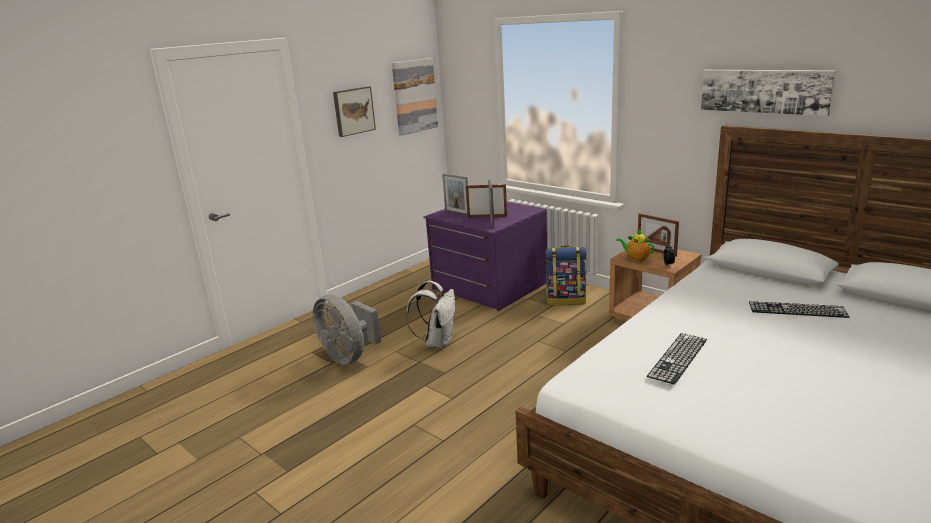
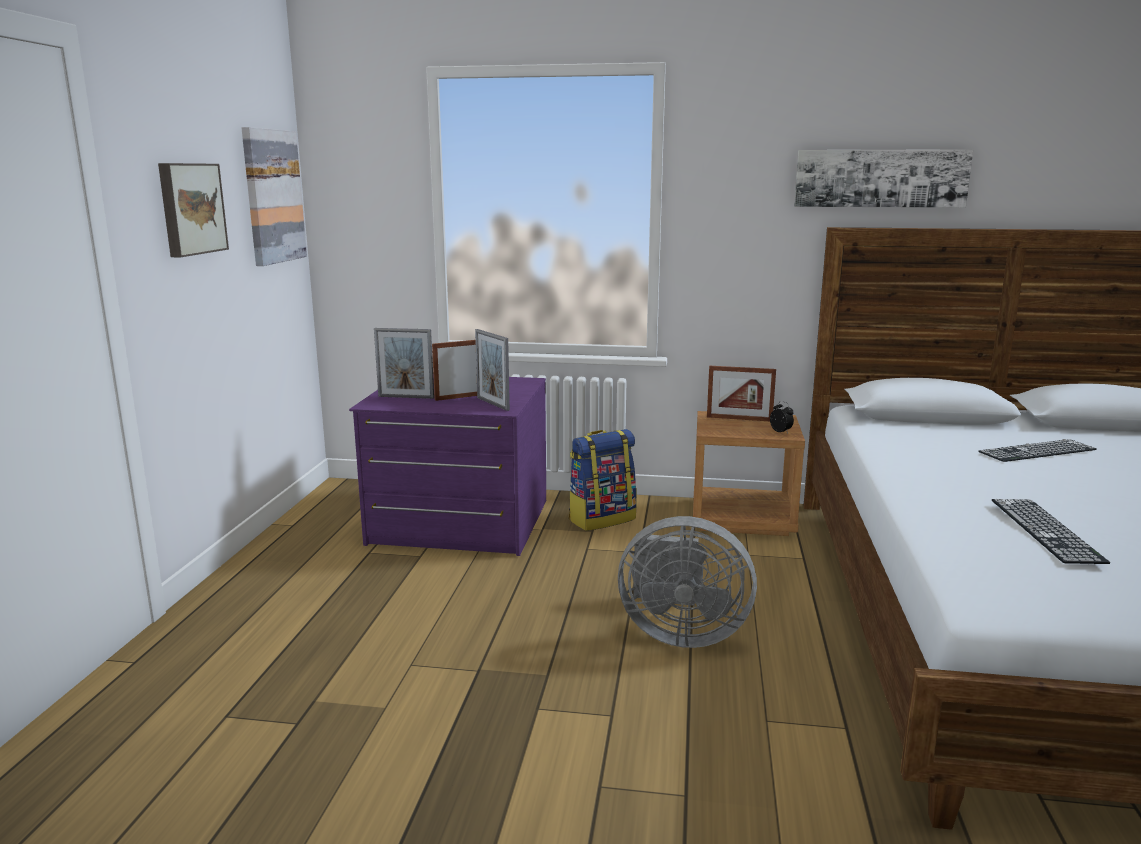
camera: 35 degrees left, 5 degrees down
(349, 356) = (322, 700): grey fan -> grey fan (679, 633)
(438, 342) = (475, 629): white backpack -> none
(636, 259) = (730, 431): teapot -> none

